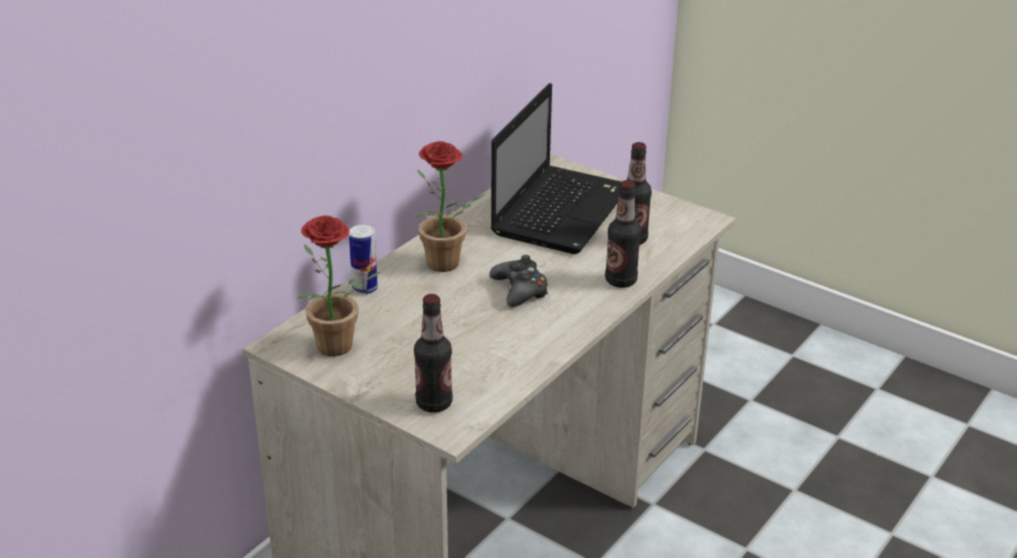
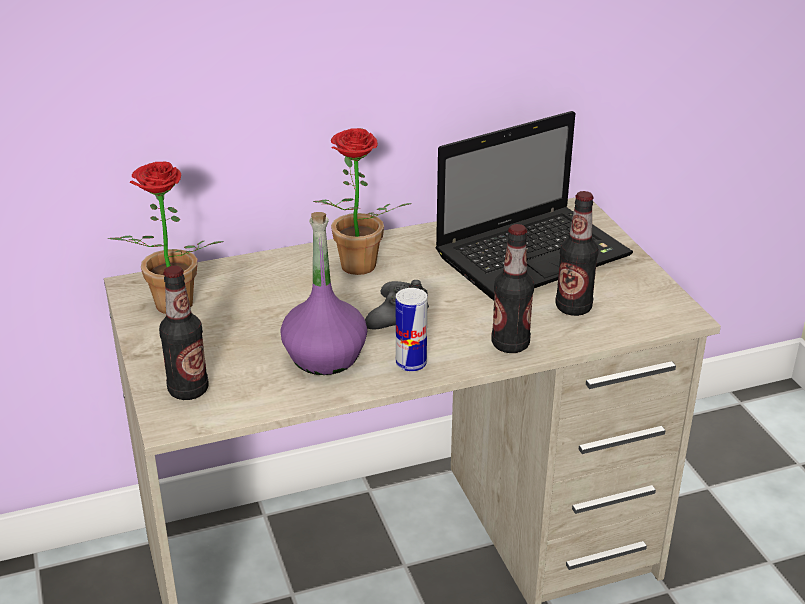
camera: 35 degrees right, 0 degrees up
(365, 288) = (262, 263): can -> can (411, 364)
(503, 339) = (324, 356): none -> purple bottle

